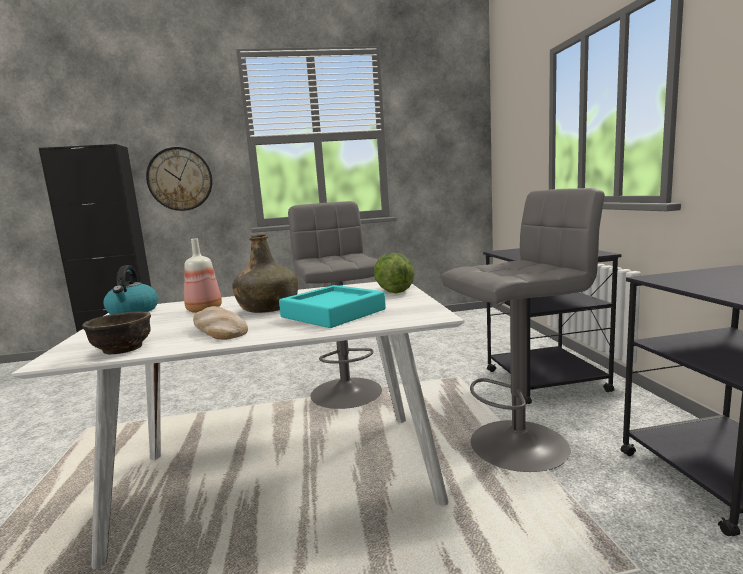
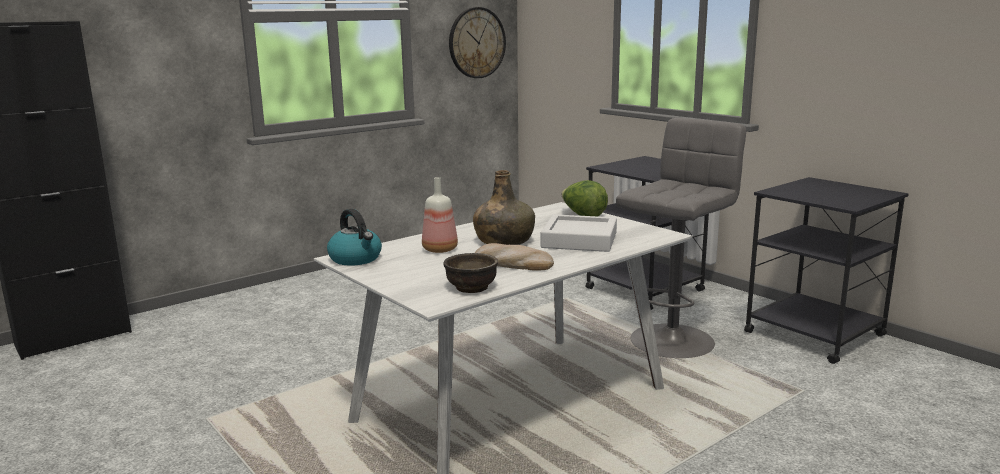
camera: 30 degrees left, 5 degrees up
(180, 179) = (147, 70): wall clock -> wall clock (476, 43)
(333, 313) = (579, 240): turquoise tray -> white tray
(347, 392) = (472, 329): grey stool -> none

